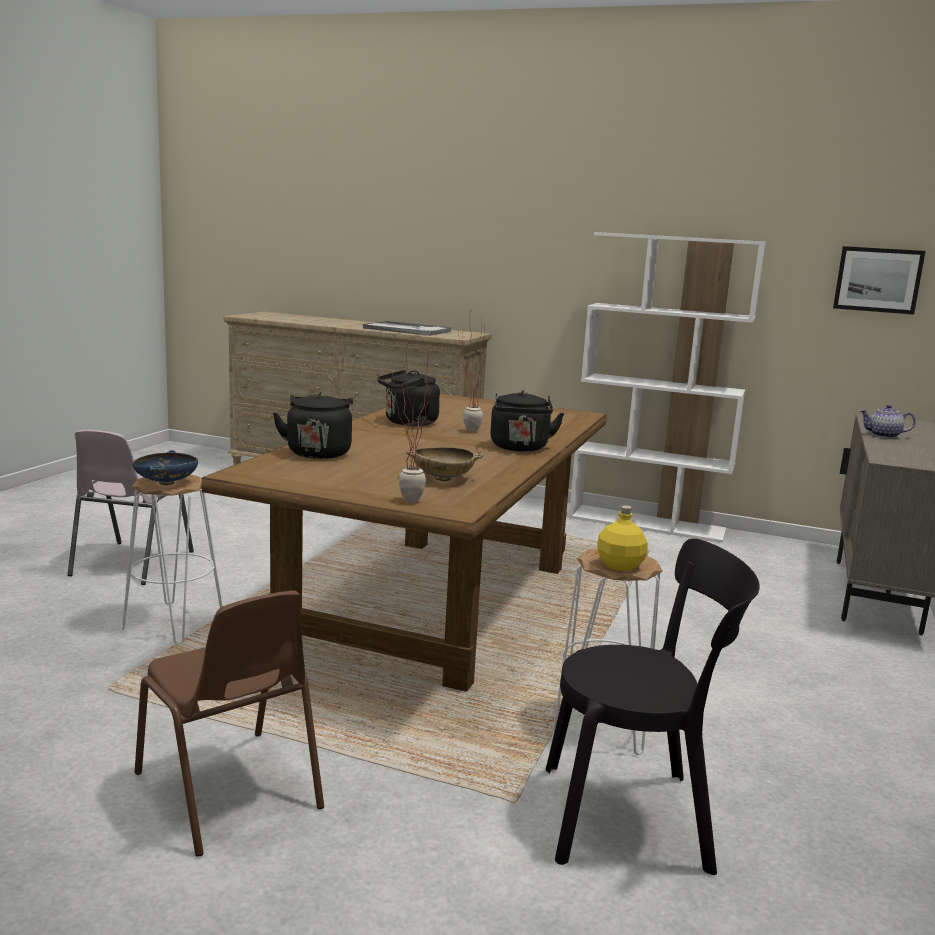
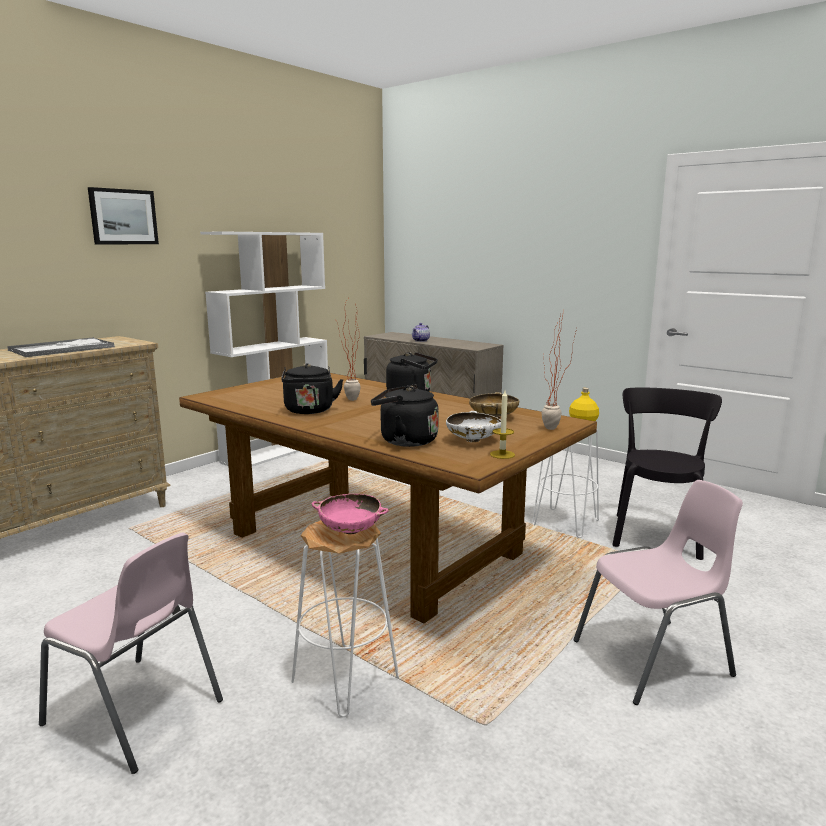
camera: 70 degrees left, 0 degrees up
(166, 483) = (350, 531): blue bowl -> pink bowl
(229, 791) = (654, 659): brown chair -> pink chair
(286, 482) = (502, 454): none -> candle
(335, 473) = (473, 440): none -> white bowl
(878, 280) = (351, 253): picture -> picture (123, 217)

